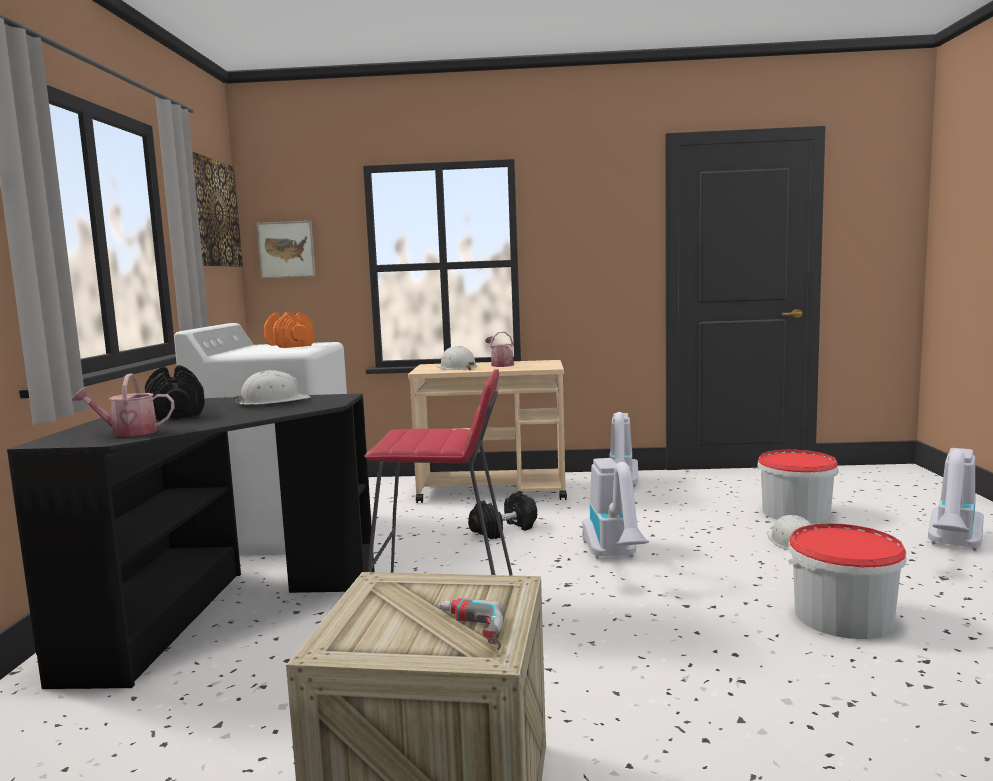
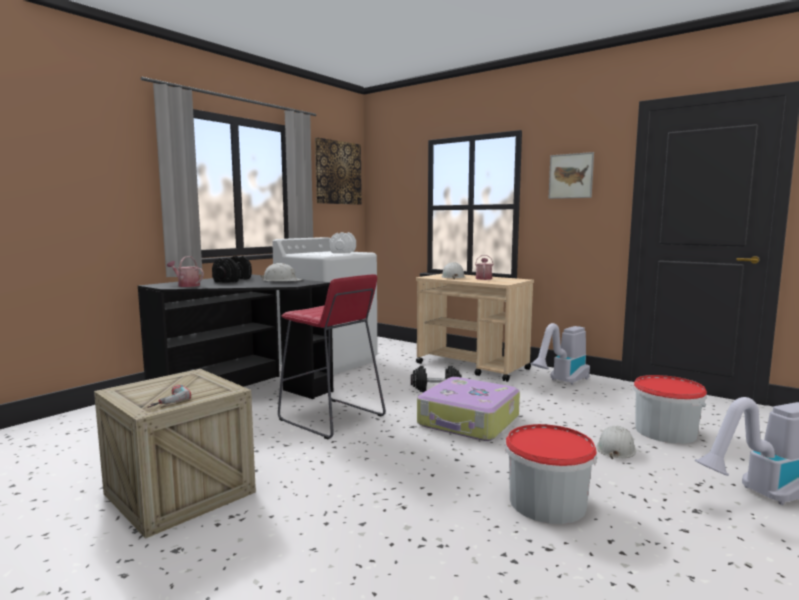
camera: 35 degrees right, 0 degrees up
(286, 249) = (386, 194): picture -> picture (571, 176)
(289, 345) = (343, 252): orange dumbbell -> white dumbbell
(615, 558) = (468, 421): vacuum cleaner -> suitcase

